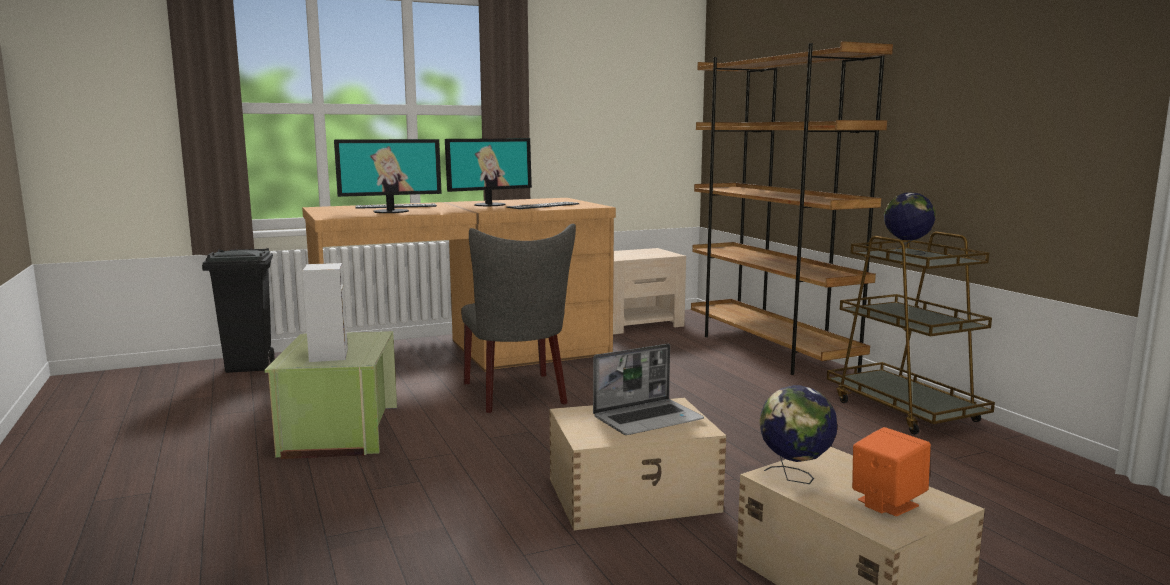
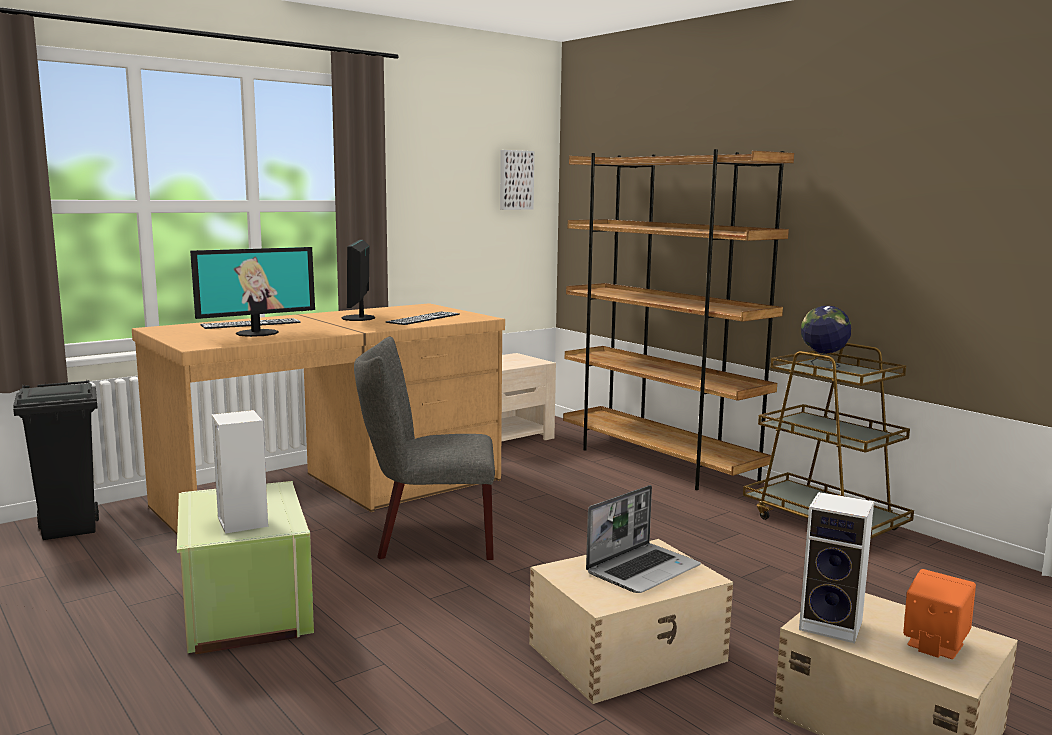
camera: 15 degrees left, 0 degrees up
(489, 204) = (359, 318): monitor -> monitor turned 135 degrees clockwise
(518, 395) = (428, 540): grey chair -> grey chair turned 120 degrees clockwise
(658, 88) = (515, 180): none -> picture
(795, 477) = (833, 626): globe -> speaker

